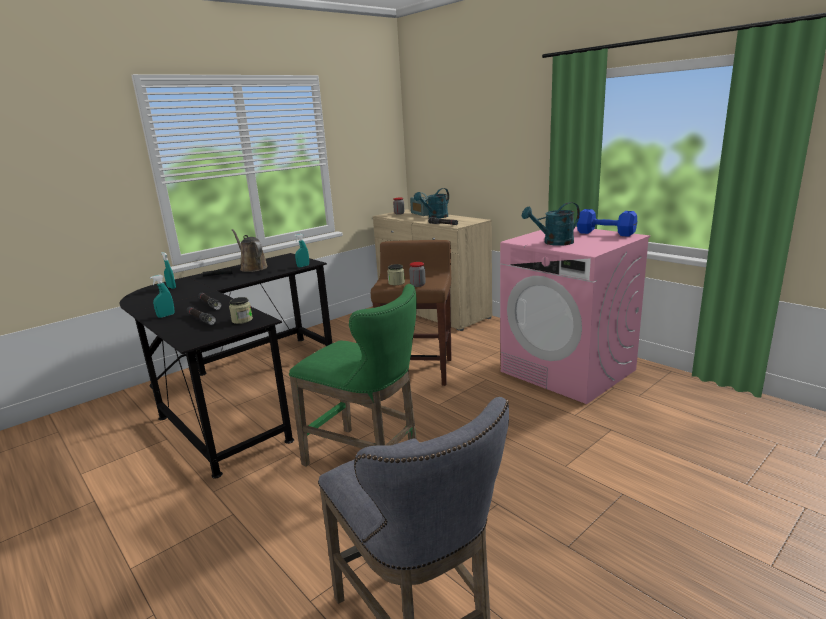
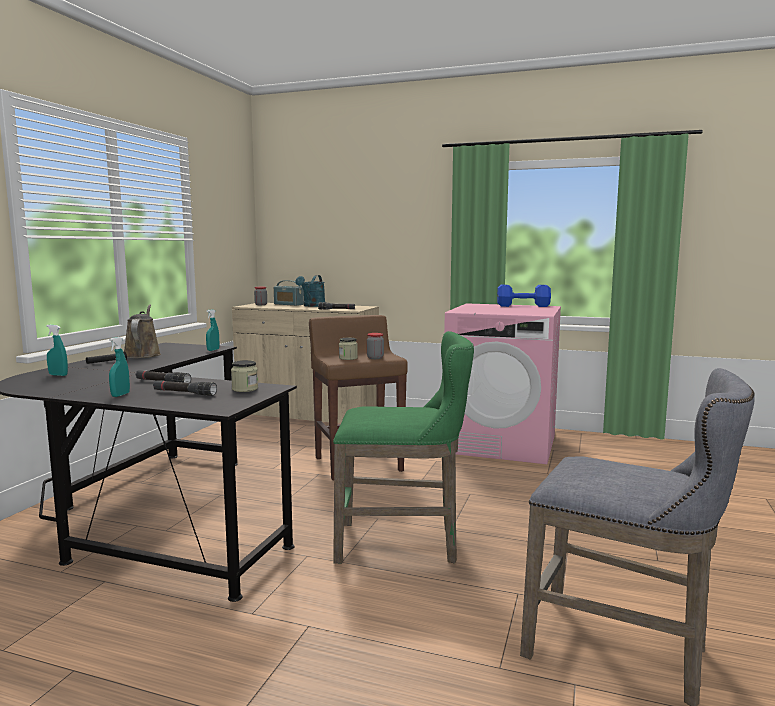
camera: 30 degrees left, 10 degrees down
(252, 268) = (142, 354): brown watering can -> brown watering can turned 60 degrees clockwise
(553, 243) = (496, 311): turquoise watering can -> none

